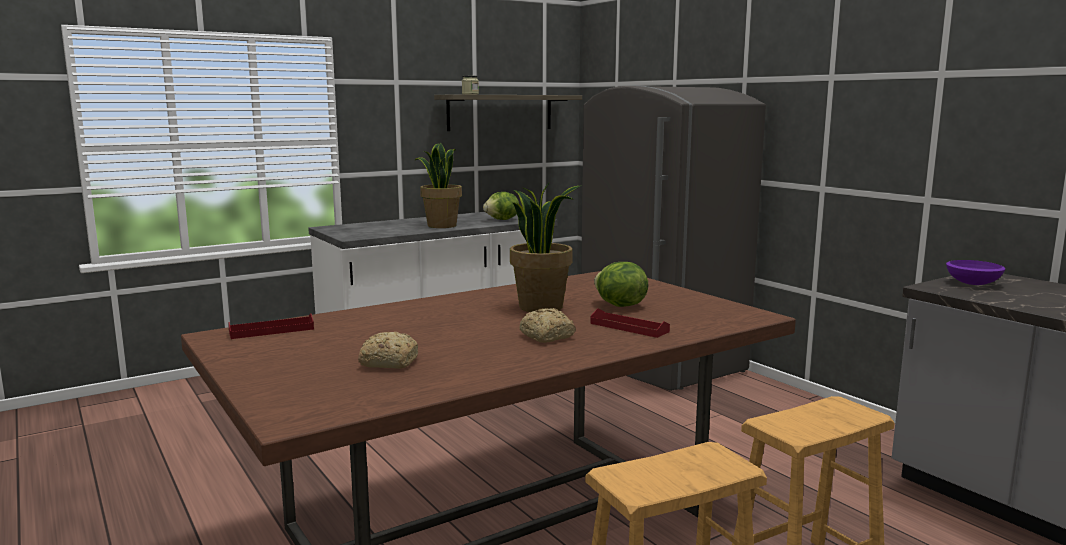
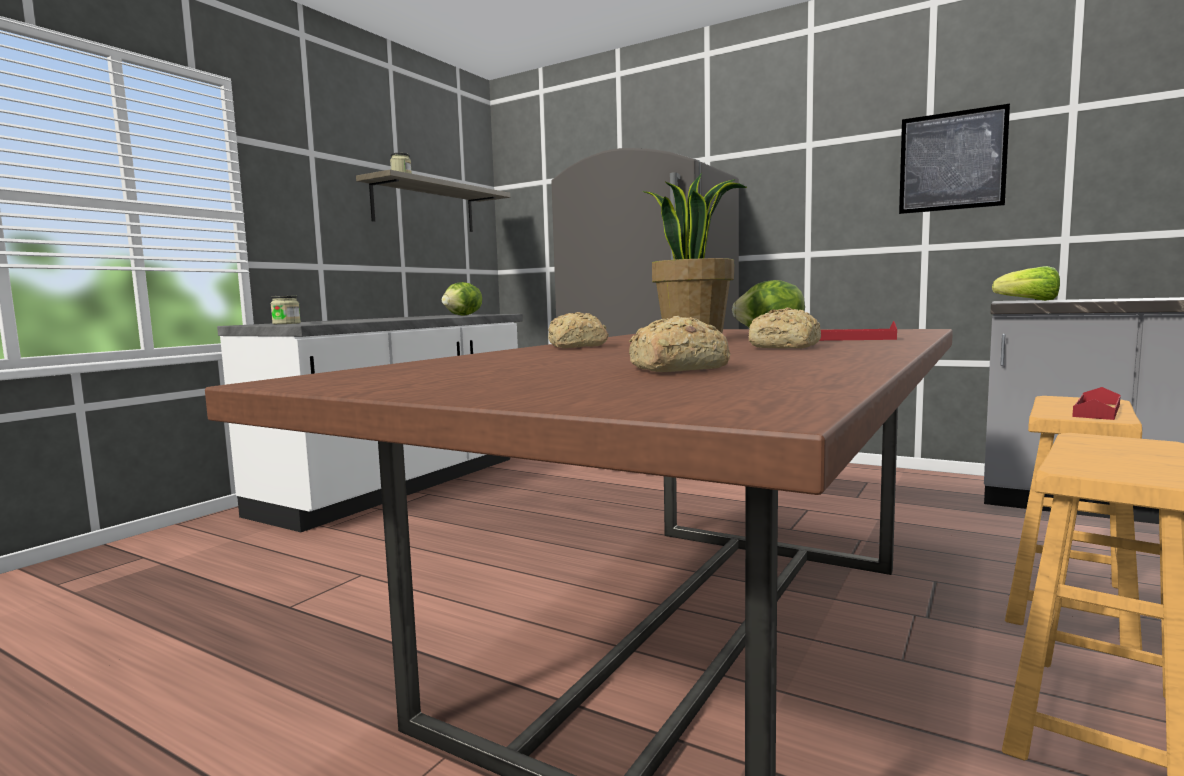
camera: 25 degrees left, 5 degrees down
(271, 330) = (381, 371): red tray -> red tray (1097, 410)
(347, 231) = (286, 323): none -> jar
(441, 226) = (403, 318): potted plant -> none
(448, 304) = (576, 346): none -> bread
(958, 113) = (952, 161): none -> picture
(973, 283) = (1029, 301): purple bowl -> lettuce

